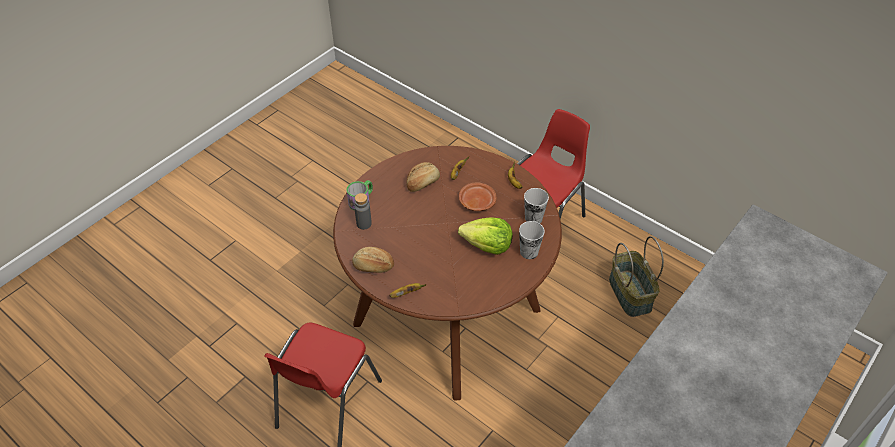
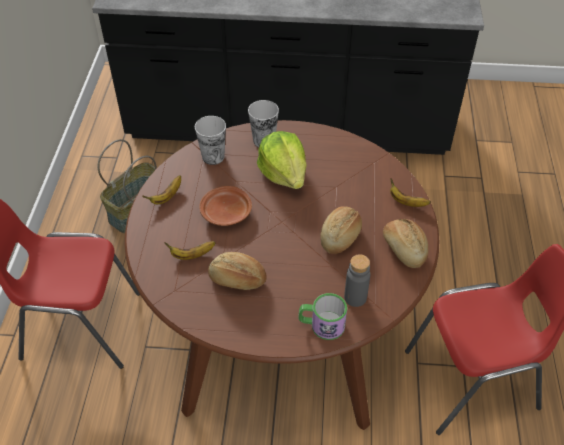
camera: 125 degrees left, 0 degrees up
(410, 243) = (341, 236): none -> bread

